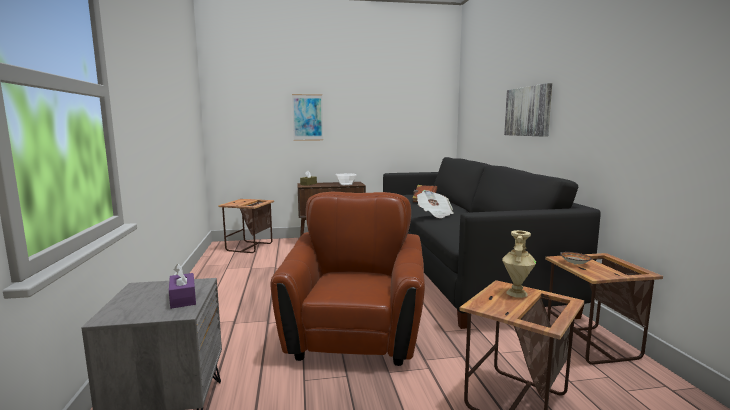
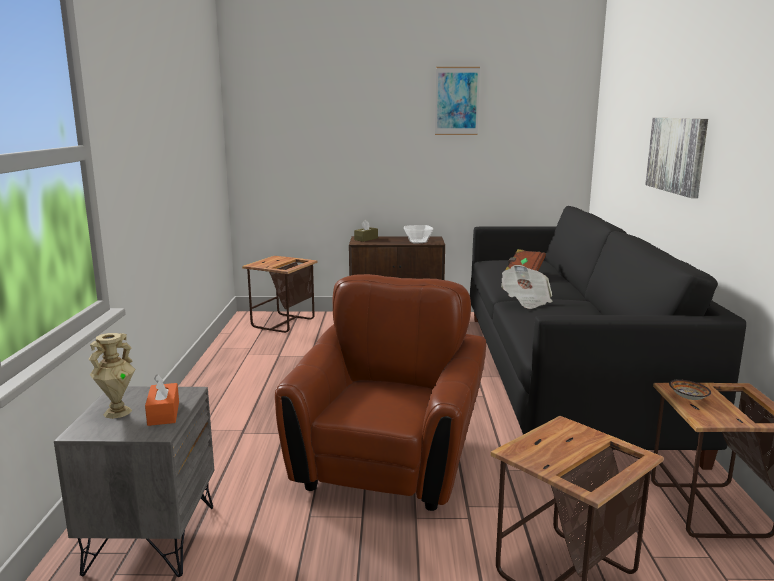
camera: 10 degrees right, 5 degrees up
(183, 298) = (163, 413): purple tissue box -> orange tissue box
(307, 117) = (368, 143): picture -> picture (457, 101)
(516, 293) = (575, 438): beige vase -> beige vase (117, 412)

